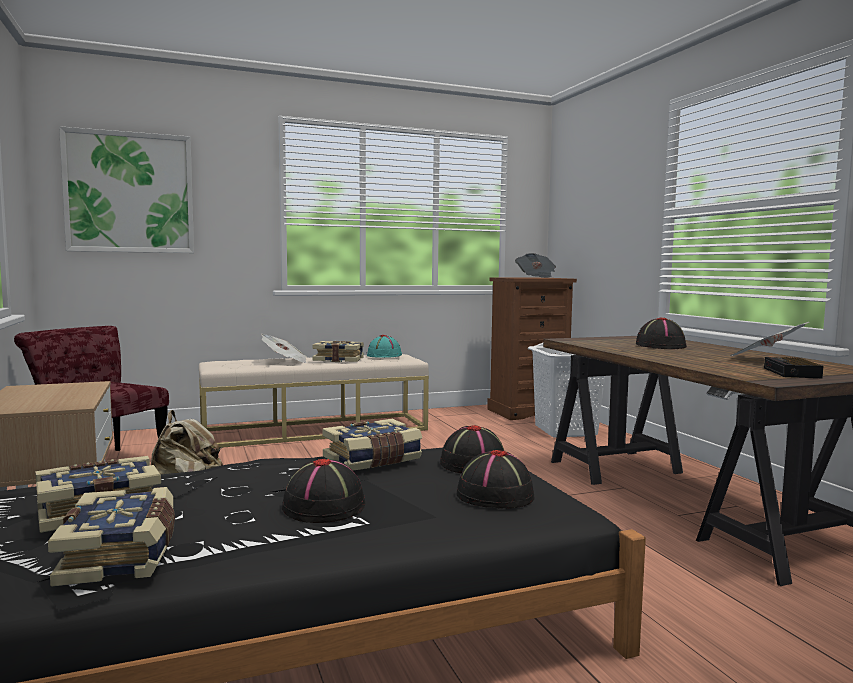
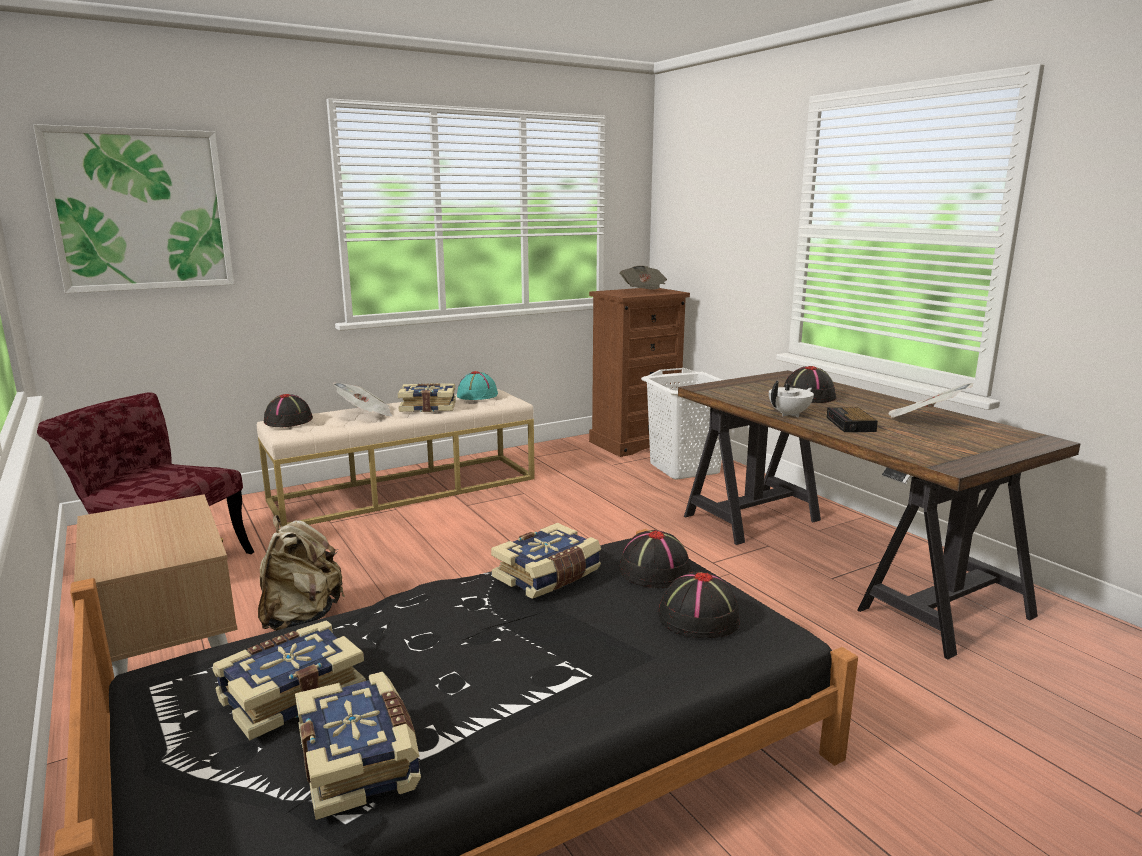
camera: 10 degrees left, 10 degrees up
(324, 506) = (532, 655): black hat -> black hat (289, 420)
(634, 353) = (790, 414): none -> white teapot
(792, 373) = (962, 447): alarm clock -> alarm clock (851, 425)

